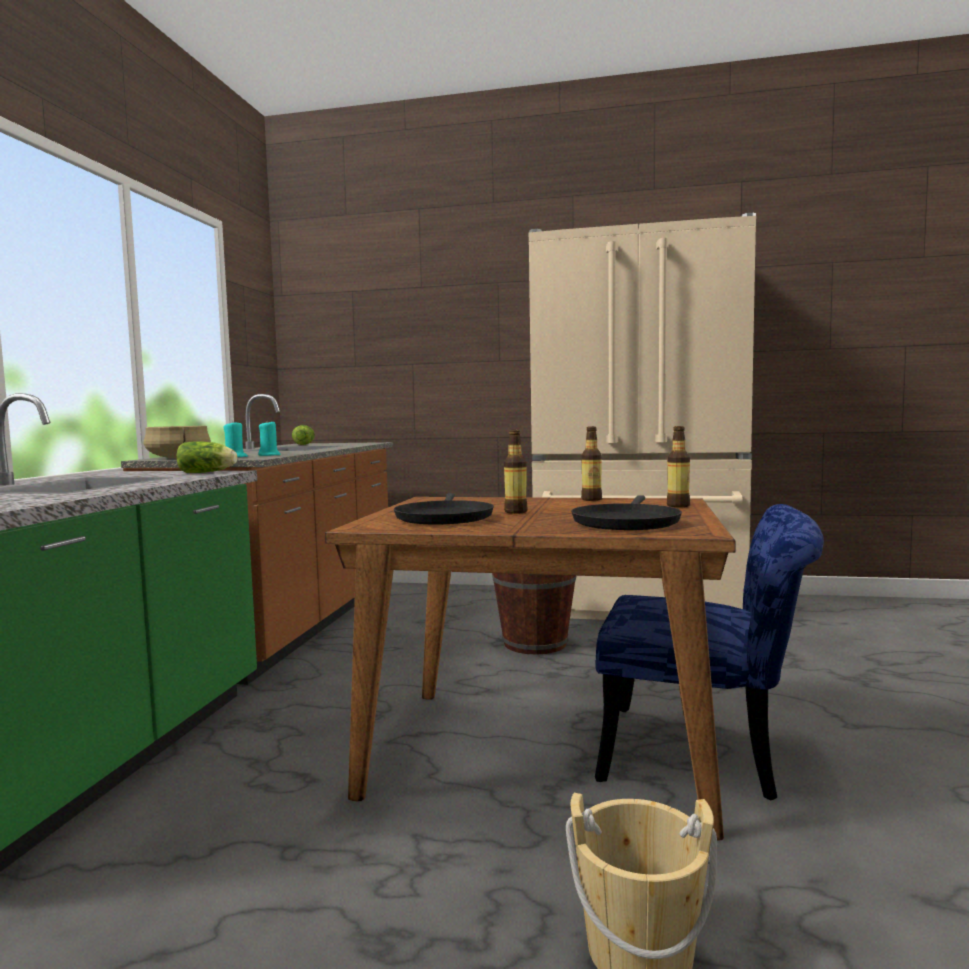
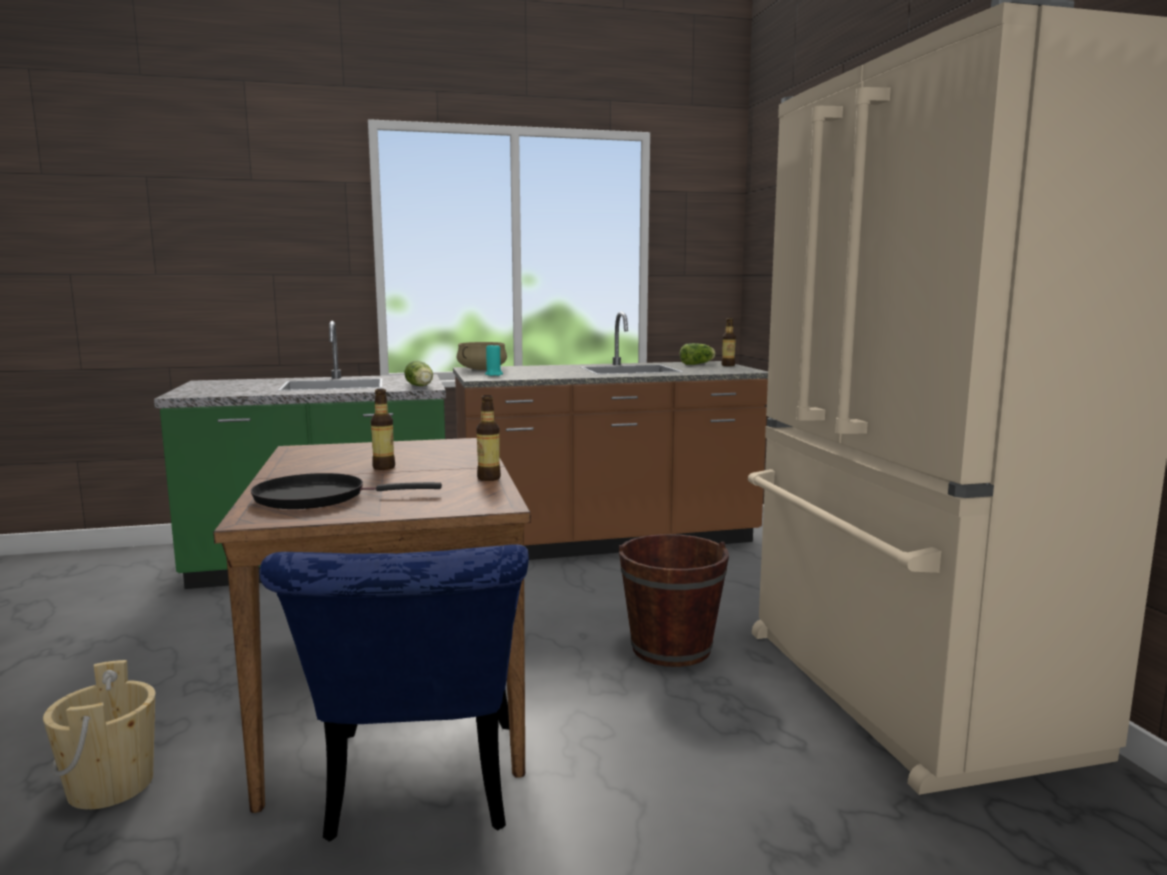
camera: 65 degrees right, 5 degrees up
(269, 455) = (516, 376): turquoise candle -> none
(444, 517) = (345, 457): black frying pan -> none
(678, 505) = (446, 506): bottle -> bottle (728, 365)

